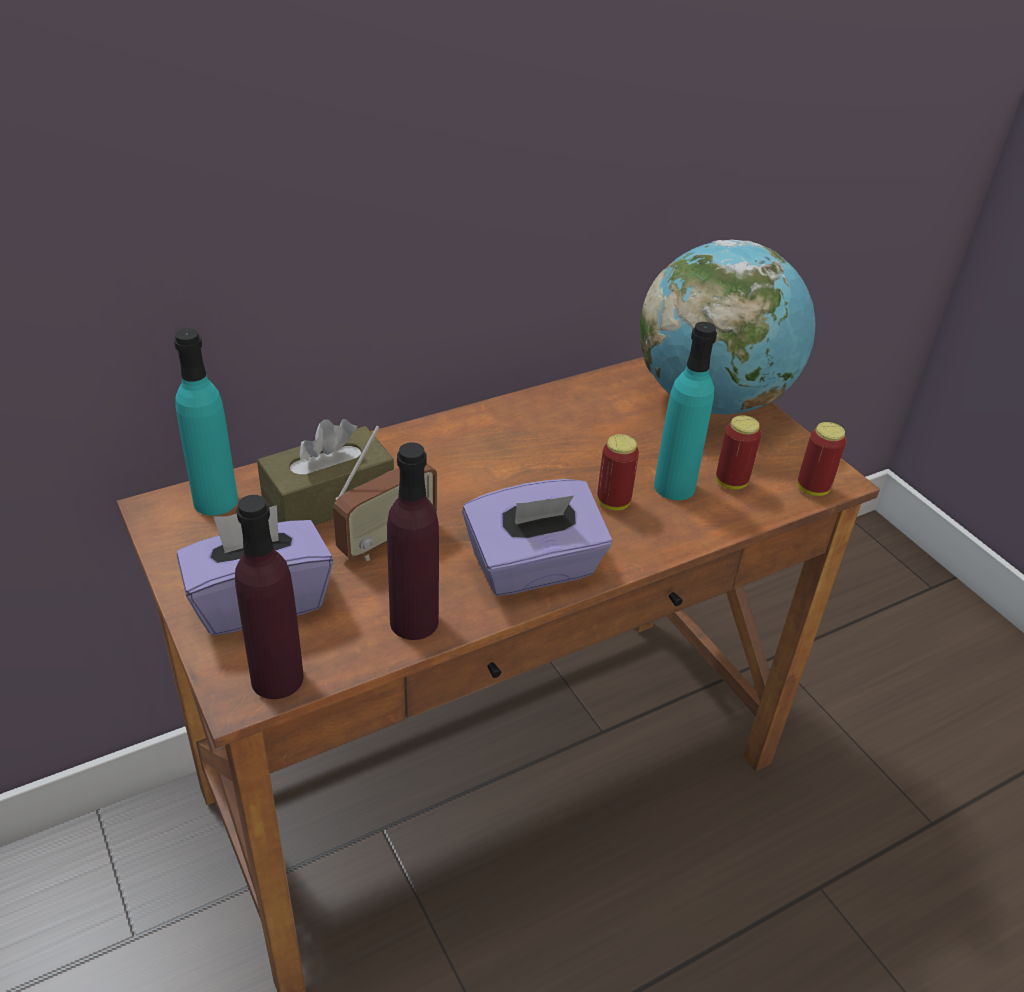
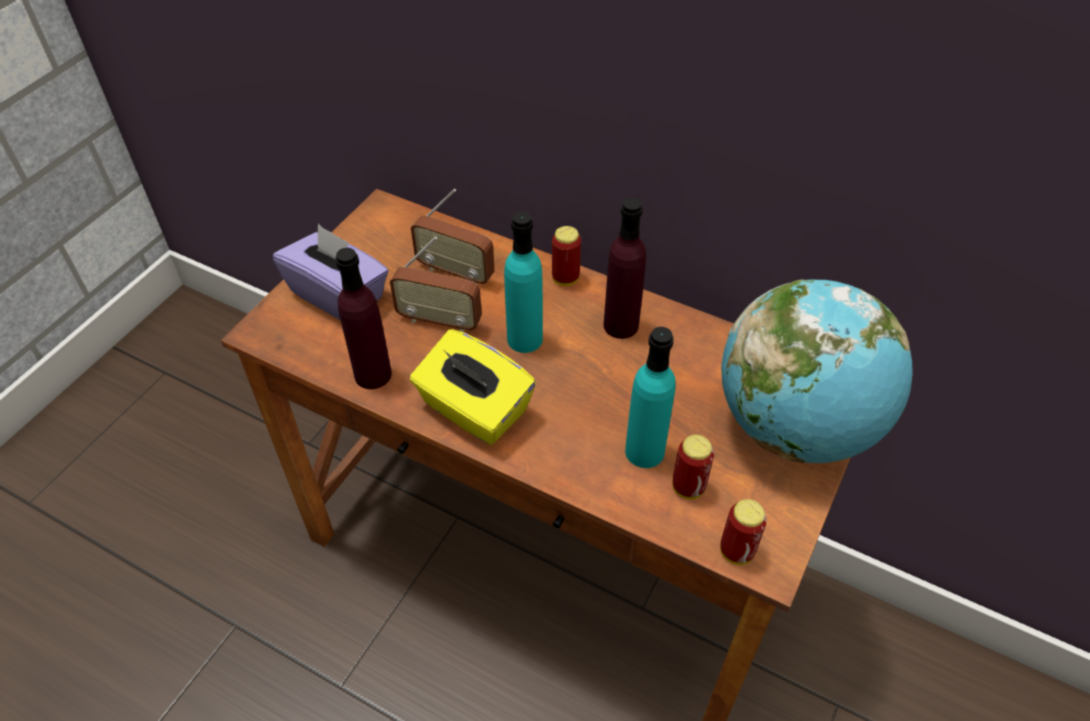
camera: 60 degrees right, 10 degrees up
(215, 501) = (409, 226): turquoise bottle -> turquoise bottle (524, 339)
(277, 678) = (281, 339): purple bottle -> purple bottle (621, 325)
(328, 499) = (455, 272): brown tissue box -> radio
(534, 568) = (474, 410): purple tissue box -> yellow tissue box
(613, 502) = (588, 421): can -> can (565, 278)

